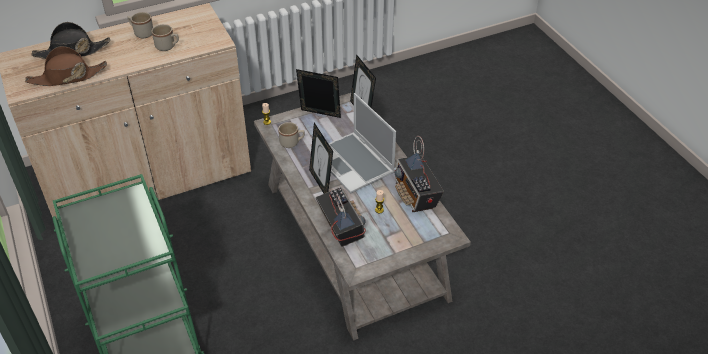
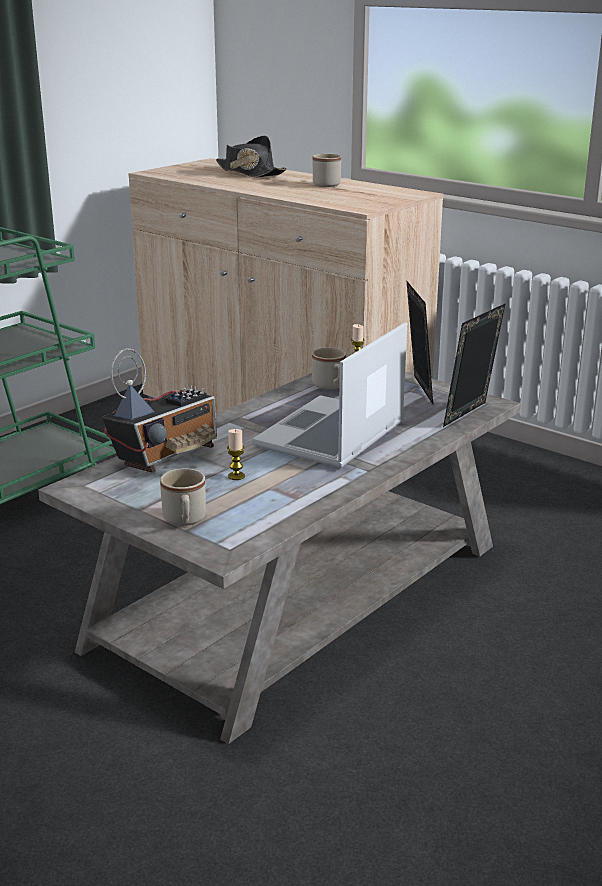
camera: 65 degrees right, 20 degrees down
(67, 77) = (200, 178): brown hat -> none
(168, 47) = (314, 195): beige mug -> beige mug (185, 521)
(321, 183) = (260, 422): picture frame -> none
(416, 196) = (301, 500): radio -> none

